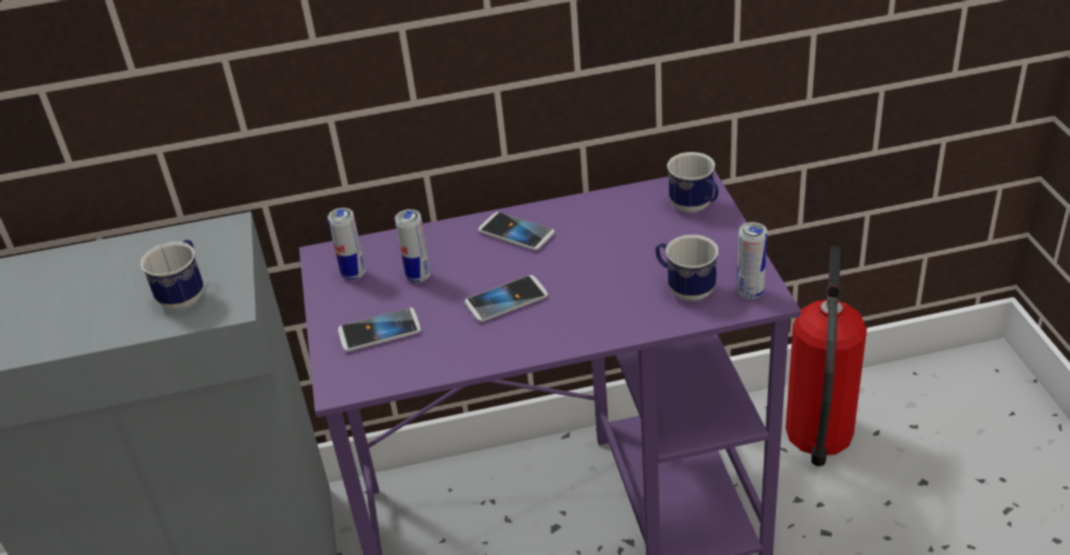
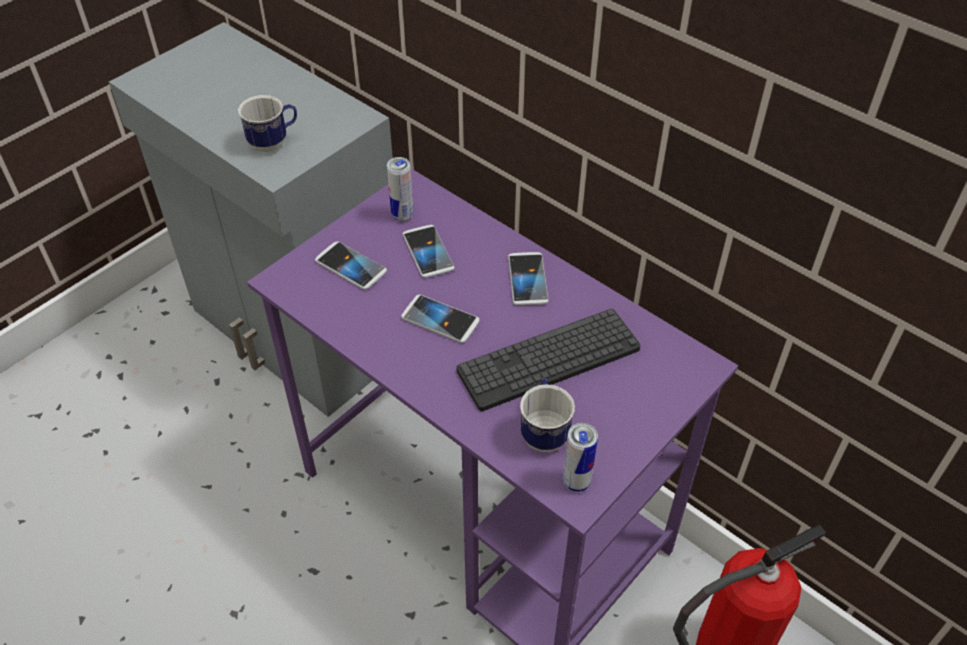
camera: 50 degrees right, 10 degrees up
(418, 276) = (428, 252): can -> phone
(614, 256) = (549, 360): none -> keyboard
(695, 208) = (664, 382): mug -> none

